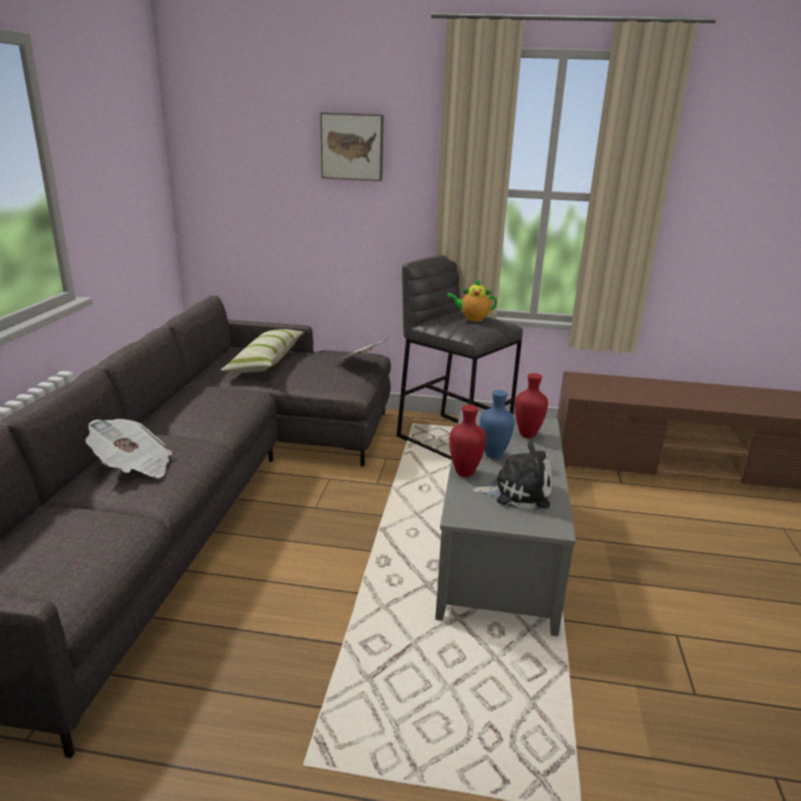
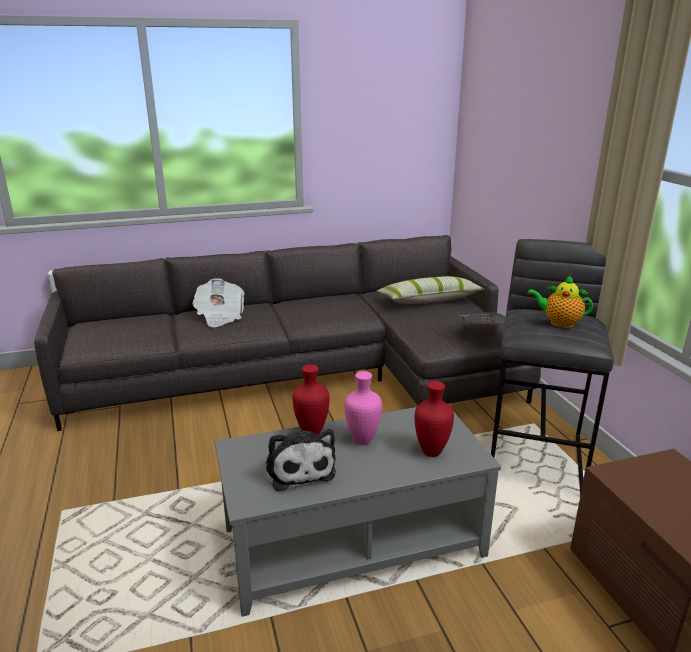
camera: 65 degrees right, 0 degrees up
(352, 146) = (557, 107): picture -> none
(472, 318) = (559, 323): teapot -> teapot turned 45 degrees counterclockwise
(494, 455) = (363, 441): blue vase -> pink vase

